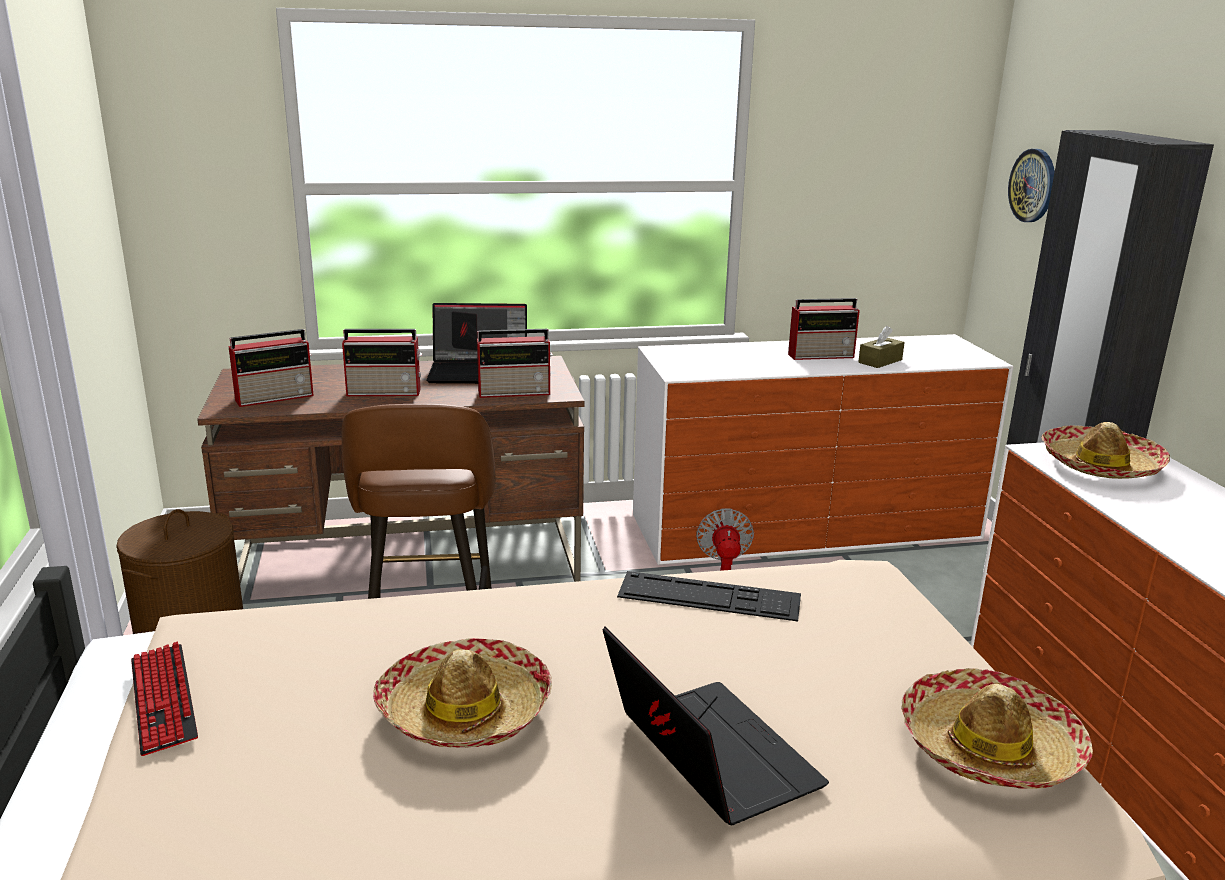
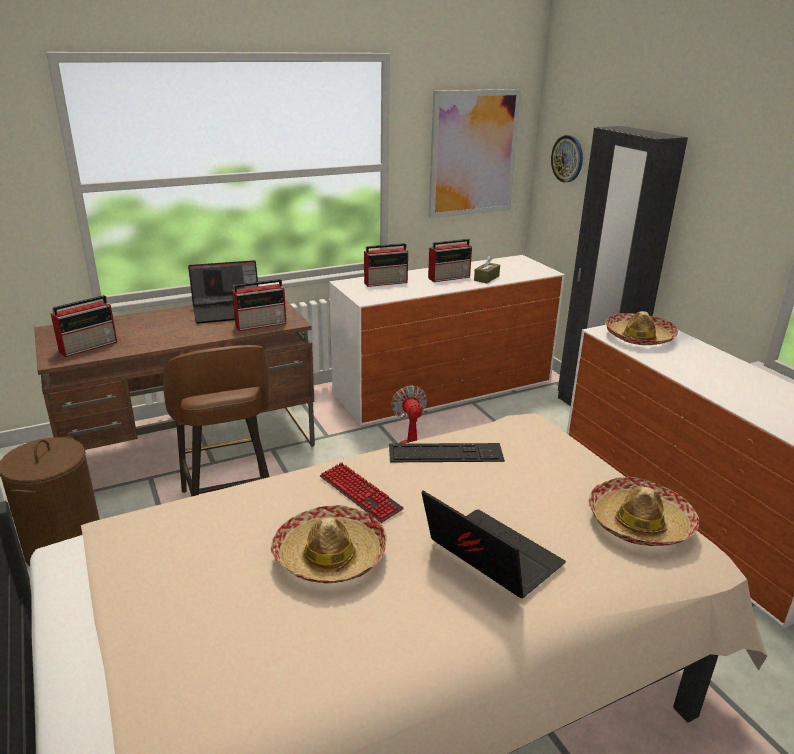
camera: 15 degrees left, 5 degrees up
(163, 699) = (119, 585): keyboard -> keyboard (360, 493)
(386, 392) = (169, 333): radio -> radio (386, 282)
(882, 174) = (473, 153): none -> picture

